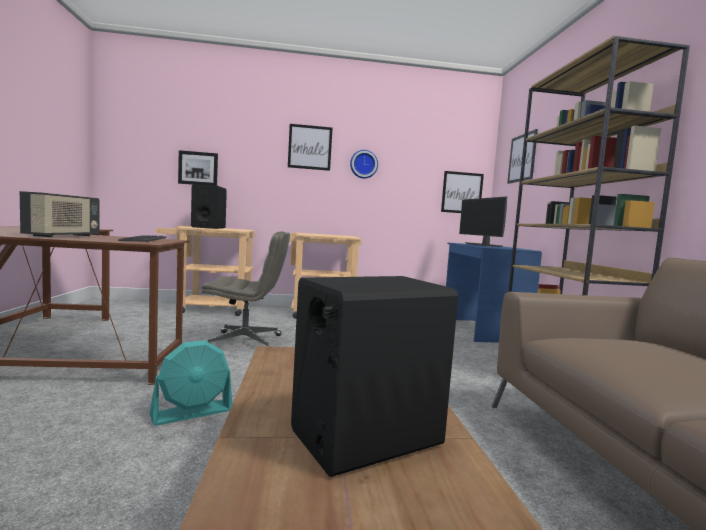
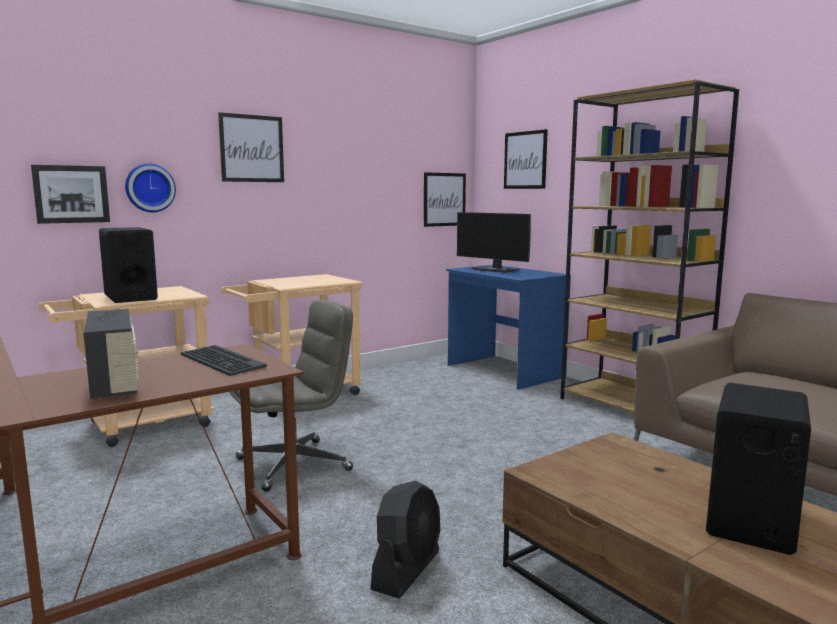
camera: 30 degrees left, 5 degrees up
(192, 412) = (407, 570): turquoise fan -> black fan
(363, 164) = (327, 170): wall clock -> wall clock (149, 188)

